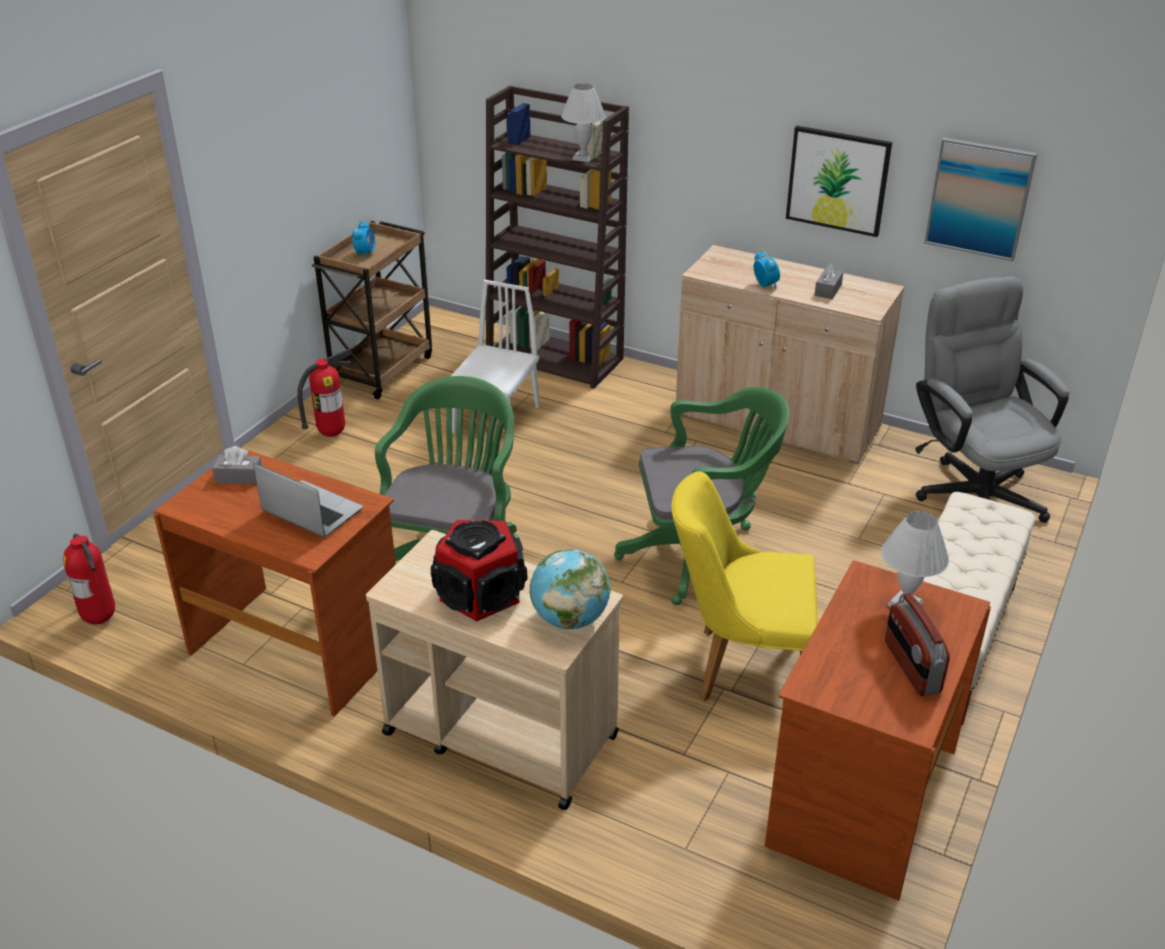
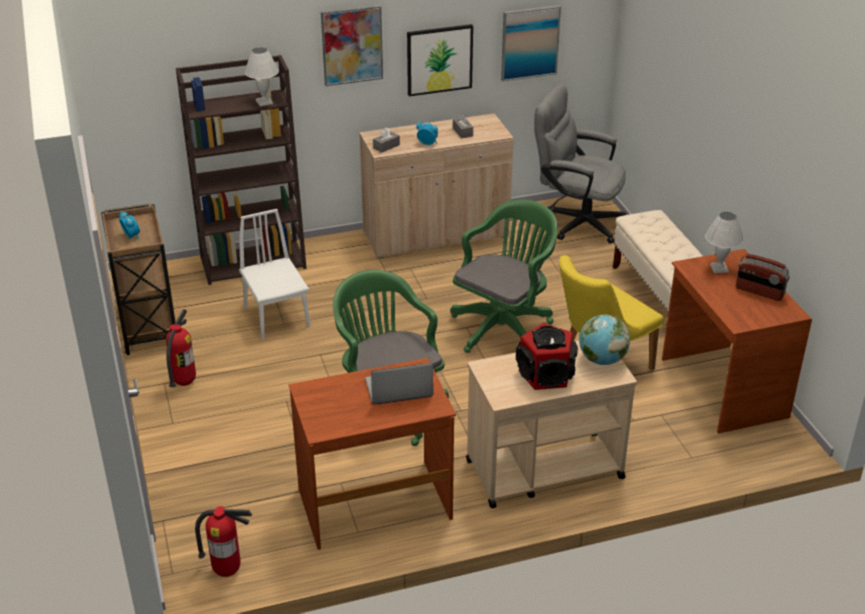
camera: 45 degrees left, 0 degrees up
(239, 477) = (323, 398): grey tissue box -> grey tissue box (386, 146)
(721, 122) = (352, 45): none -> picture

